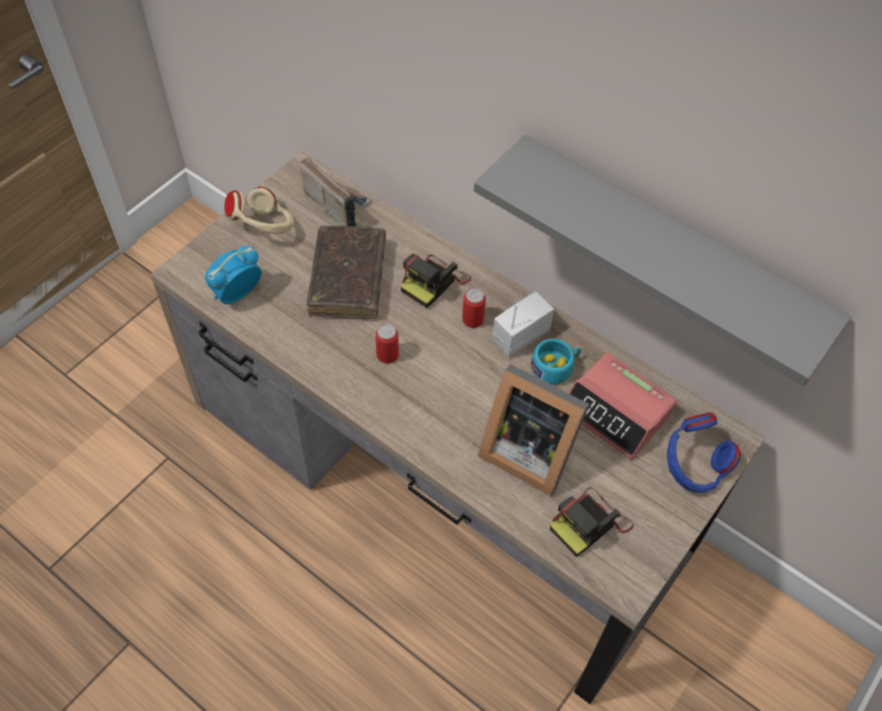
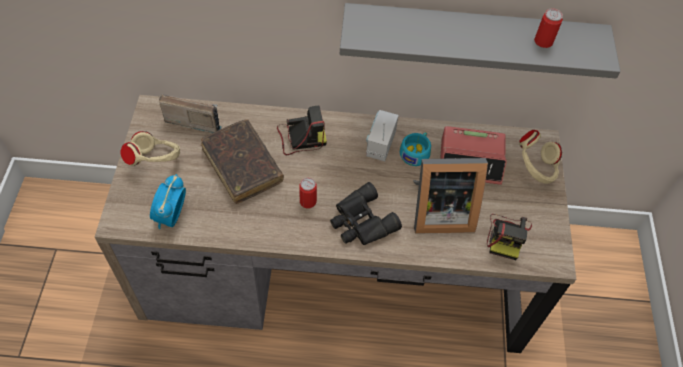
camera: 35 degrees left, 0 degrees up
(428, 410) = (361, 222): none -> black binoculars
(434, 282) = (300, 138): camera -> camera turned 105 degrees counterclockwise
(473, 319) = (343, 150): can -> can (543, 41)
(693, 467) = (535, 169): blue headphones -> beige headphones

